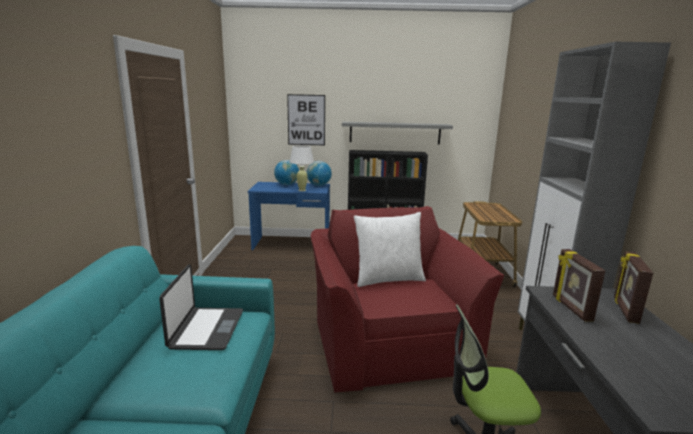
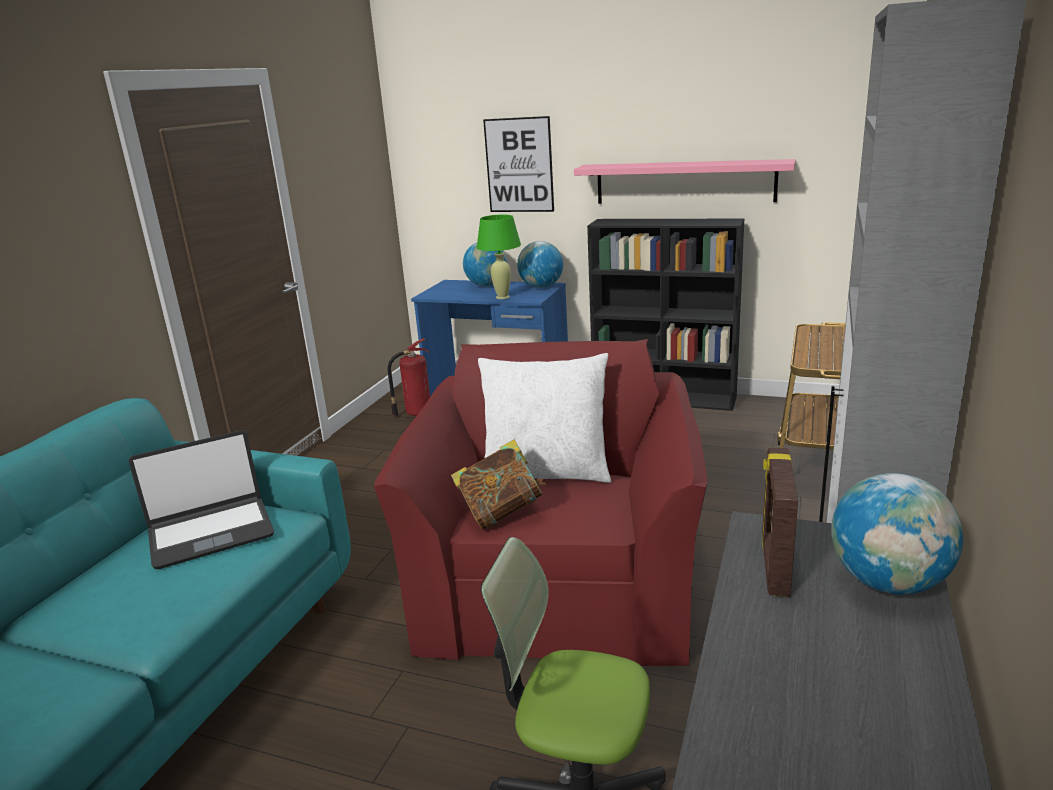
camera: 20 degrees right, 5 degrees up
(206, 329) = (211, 533): laptop -> laptop turned 45 degrees clockwise
(250, 257) = (416, 413): none -> fire extinguisher
(302, 190) = (502, 297): white table lamp -> green table lamp
(382, 301) = (501, 513): none -> book
(395, 133) = (684, 182): grey shelf -> pink shelf
(624, 310) = (888, 582): picture frame -> globe

